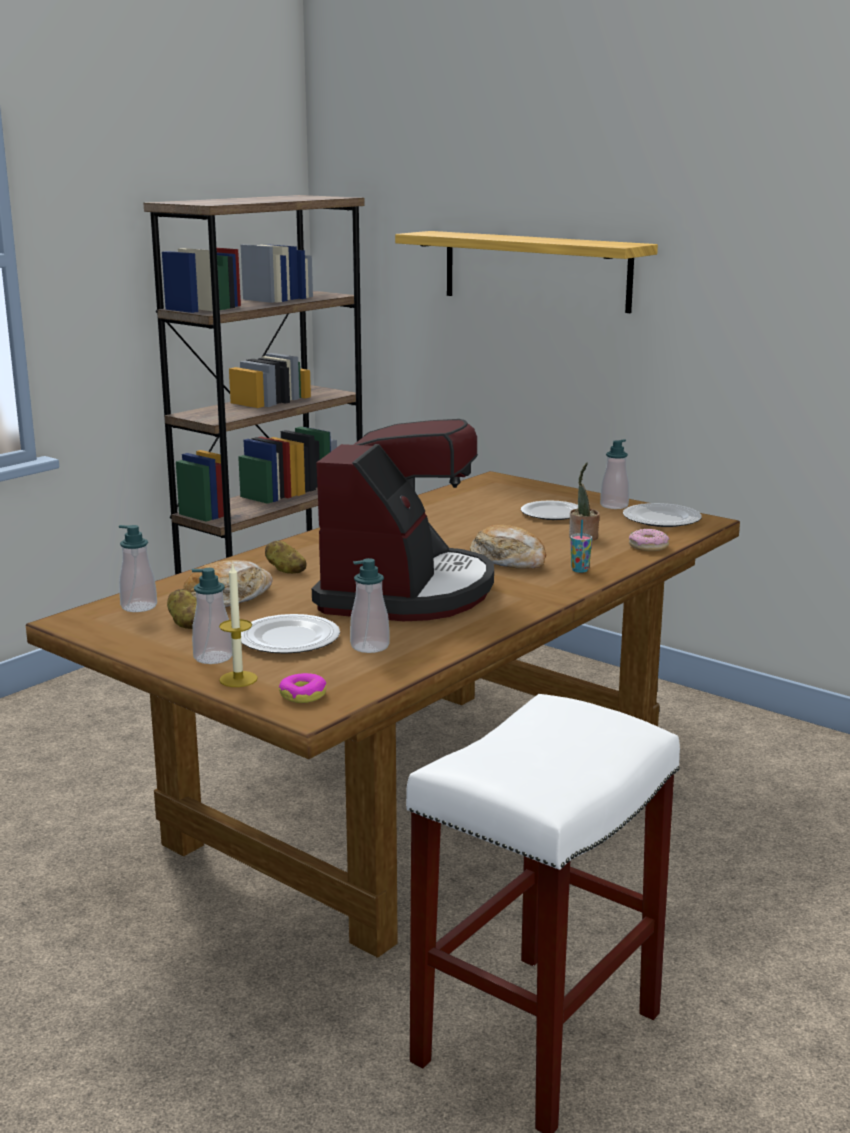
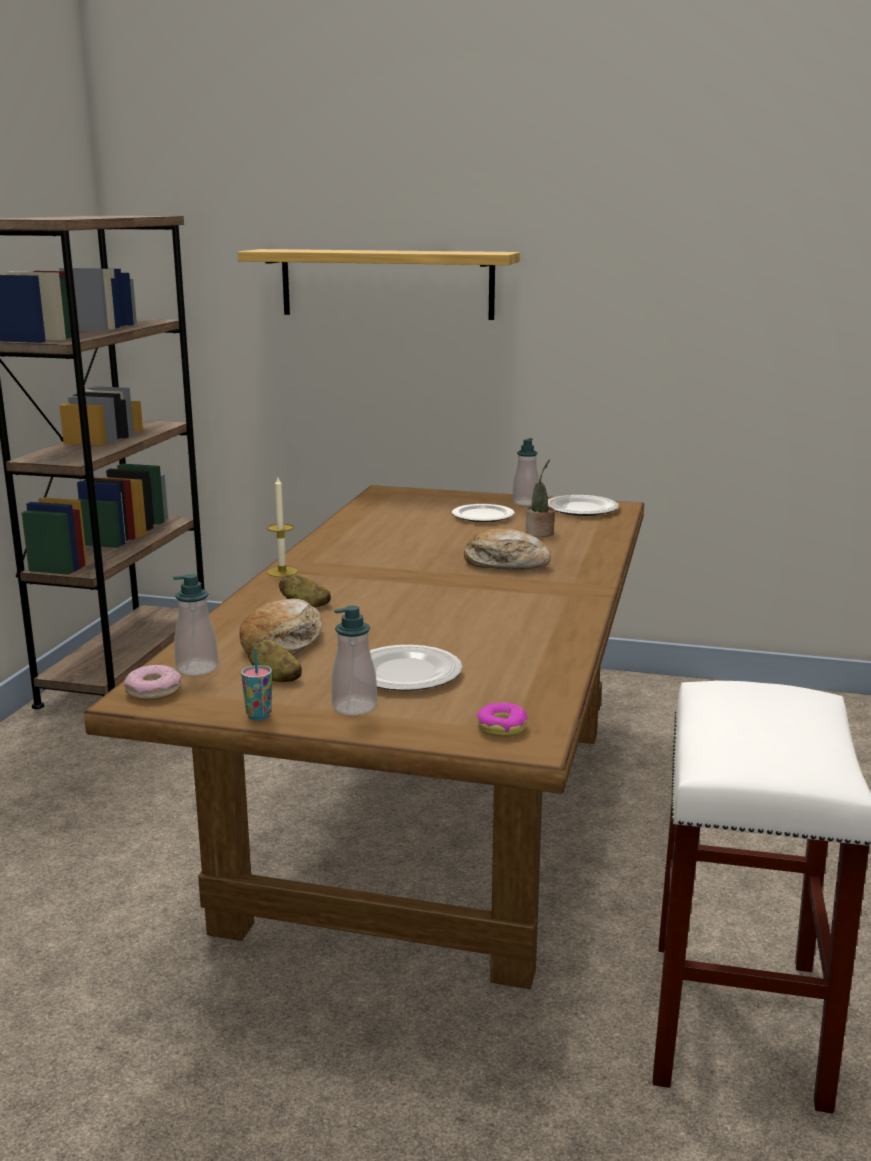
camera: 25 degrees left, 0 degrees up
(238, 679) = (413, 724): candle -> candle (282, 572)
(370, 646) = (495, 666): soap dispenser -> none
(406, 592) = (454, 607): coffee machine -> none
(580, 570) = (579, 563): cup -> cup (259, 716)
(648, 546) = (605, 534): donut -> donut (154, 691)

